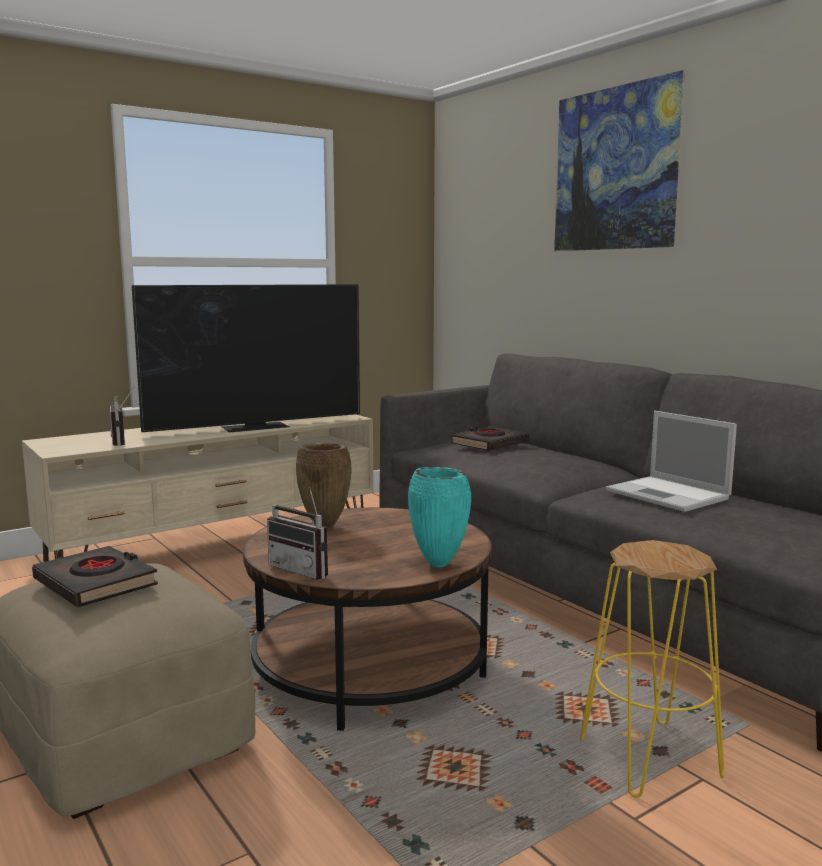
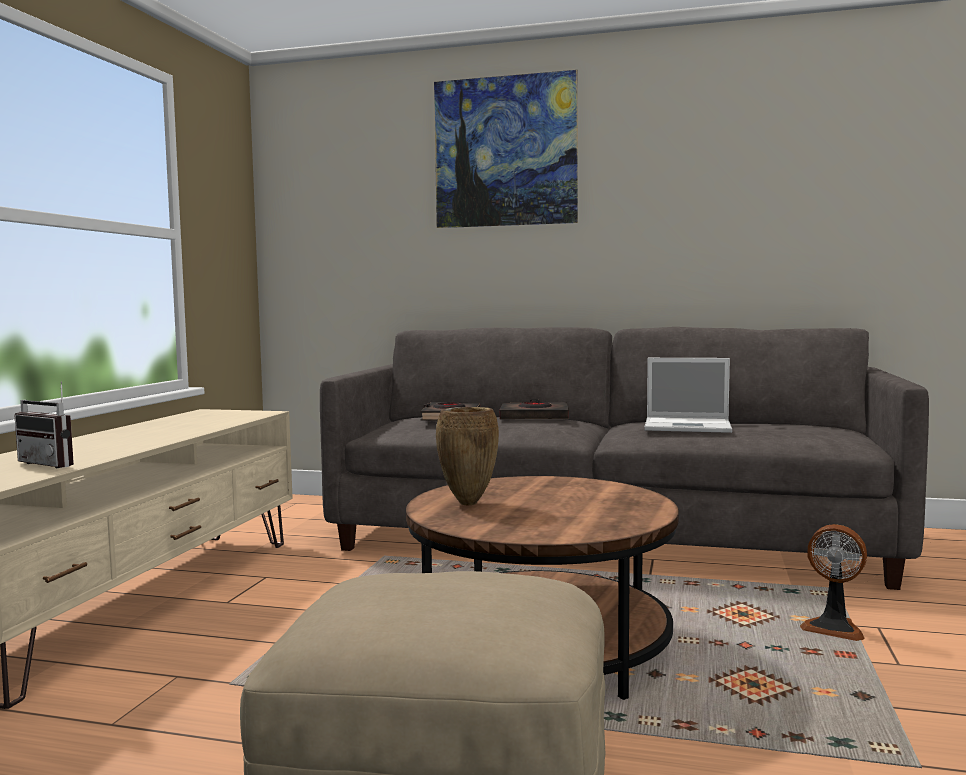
camera: 40 degrees left, 5 degrees down
(96, 584) = (422, 593): black book -> black book (534, 417)
(256, 426) = (181, 430): television -> none
(304, 570) = (560, 533): radio -> none
(440, 564) = (645, 504): turquoise vase -> none
(650, 758) = (833, 628): yellow stool -> fan

